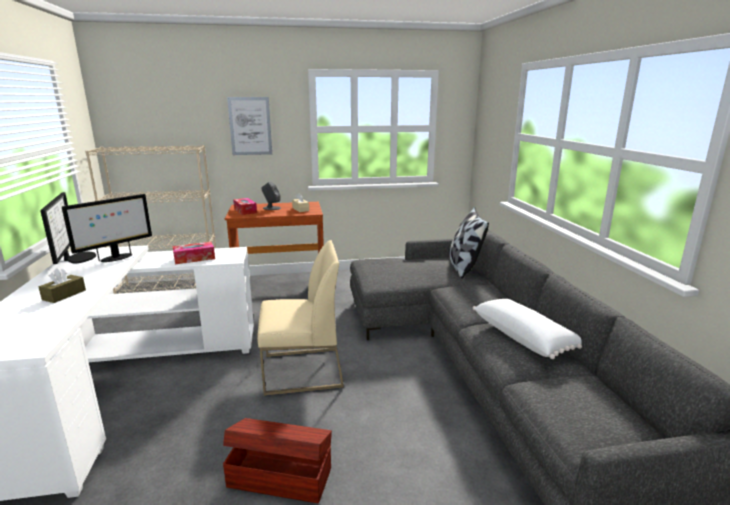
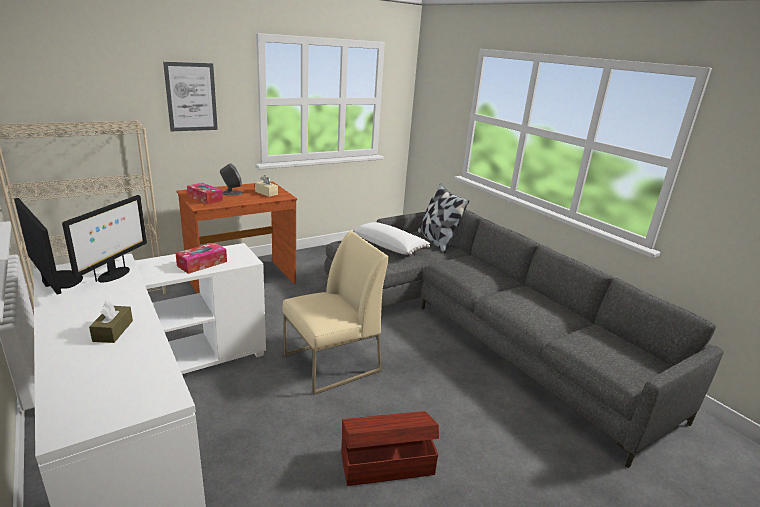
camera: 25 degrees left, 5 degrees up
(525, 338) = (534, 301): white pillow -> white pillow (390, 246)

